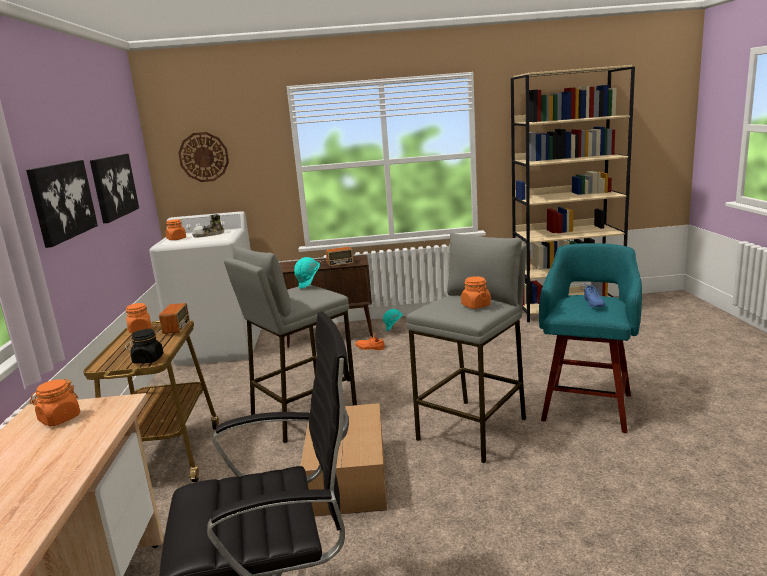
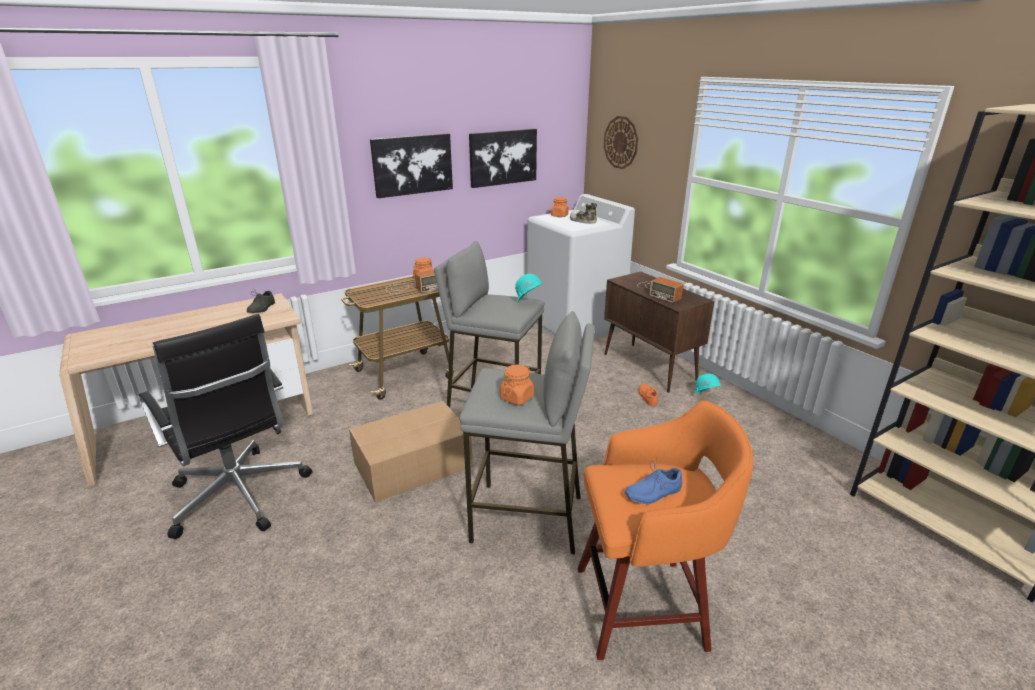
camera: 60 degrees right, 10 degrees up
(59, 419) = (260, 308): orange jar -> grey shoe
(148, 360) = (369, 300): black jar -> none
(588, 405) = (644, 607): turquoise stool -> orange stool

